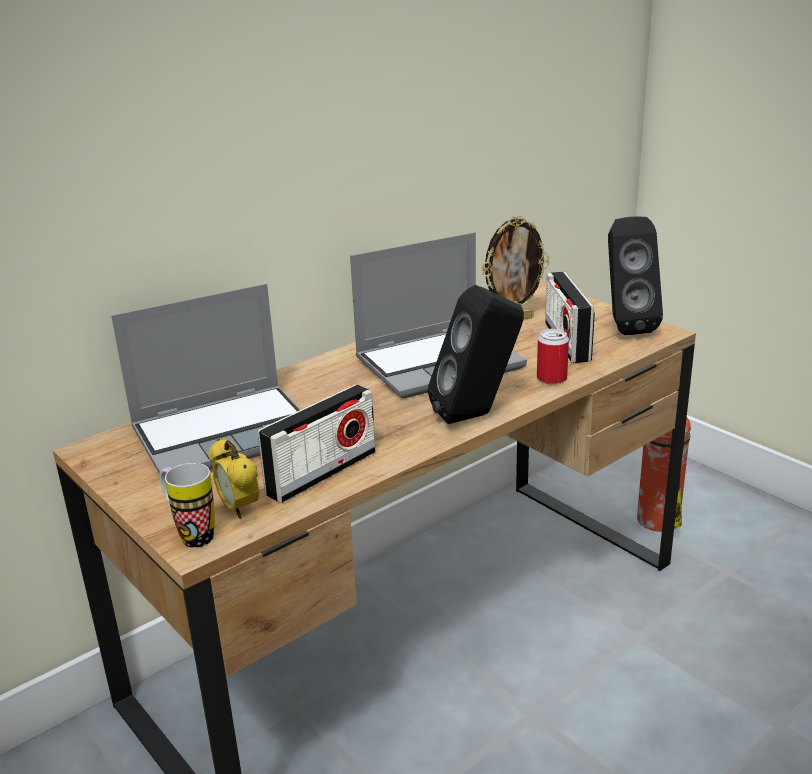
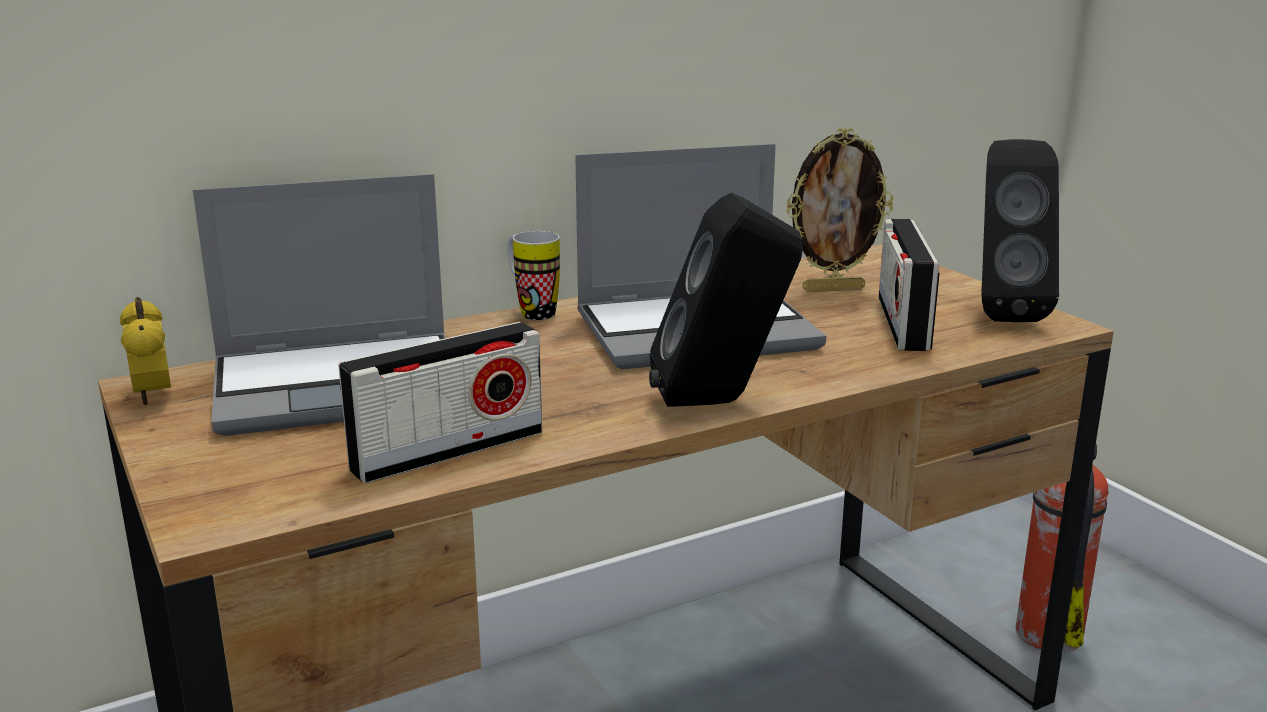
camera: 10 degrees right, 5 degrees down
(190, 534) = (208, 509): mug -> mug (531, 311)
(239, 509) = (299, 484): alarm clock -> alarm clock (153, 396)
(551, 378) = (859, 367): can -> none

